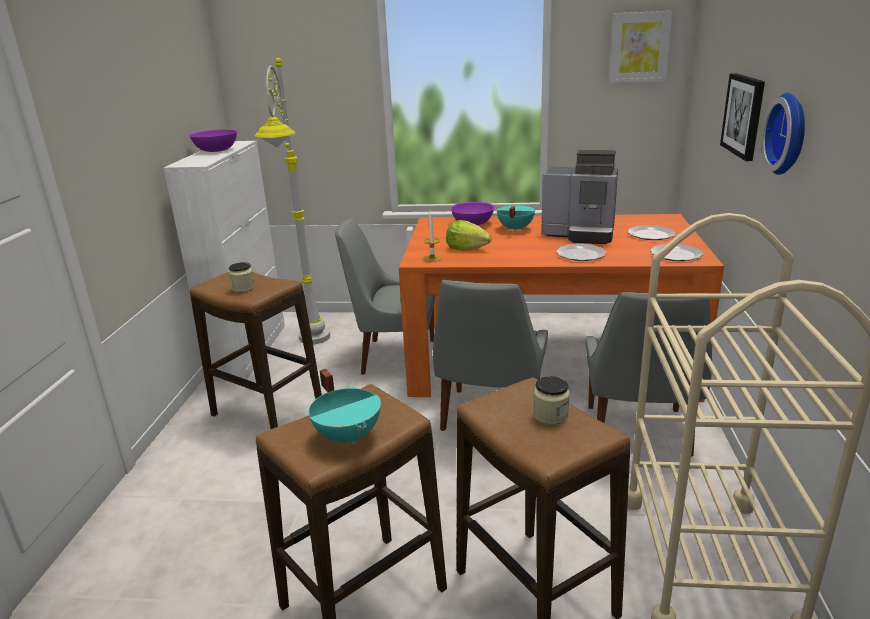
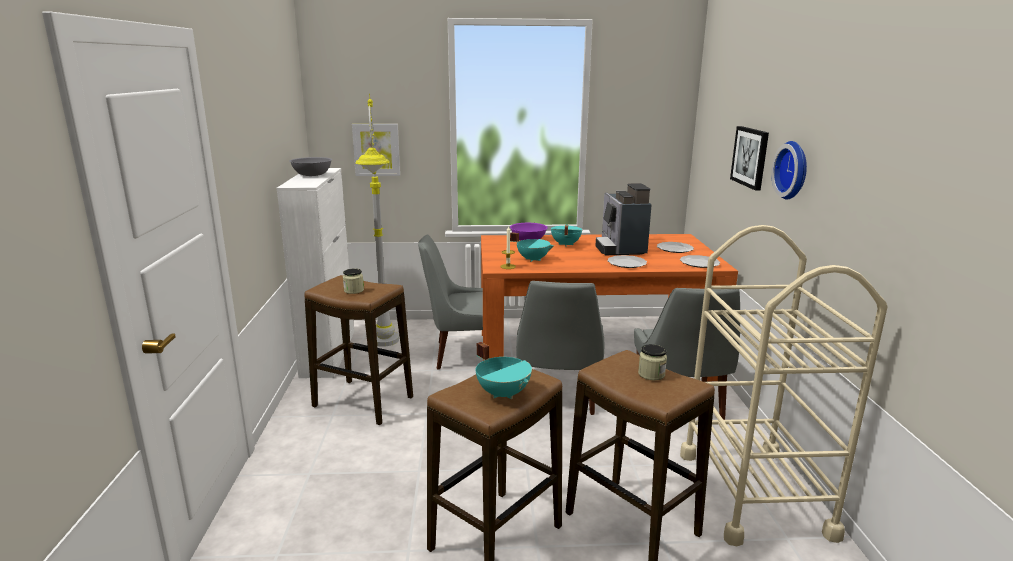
camera: 10 degrees left, 5 degrees down
(216, 150) = (312, 175): purple bowl -> grey bowl
(466, 249) = (533, 259): lettuce -> turquoise cooking pot
(581, 234) = (620, 248): coffee machine -> coffee machine turned 75 degrees clockwise
(639, 47) = (656, 103): picture -> picture (376, 149)

